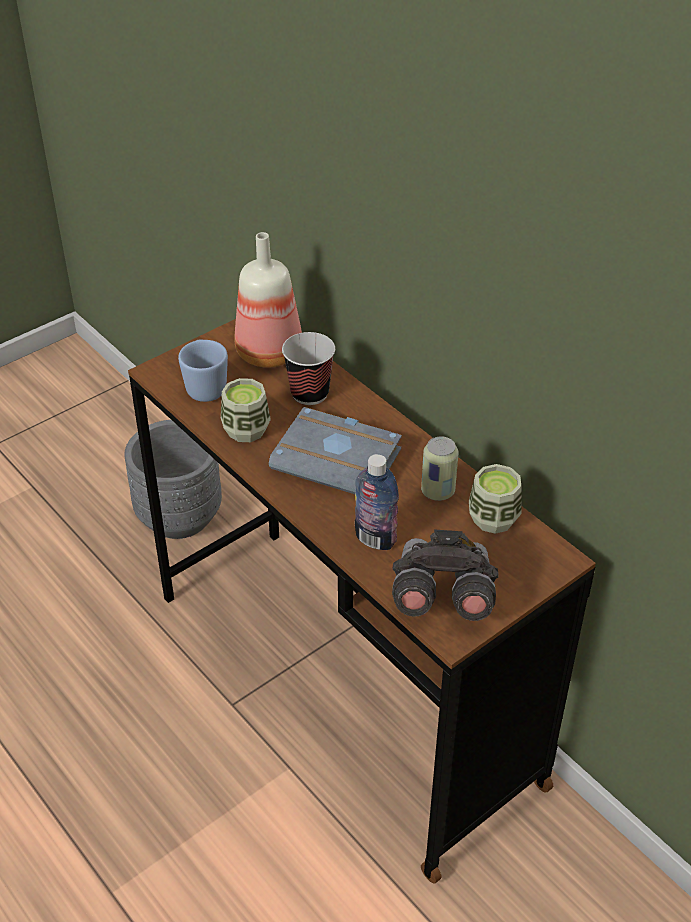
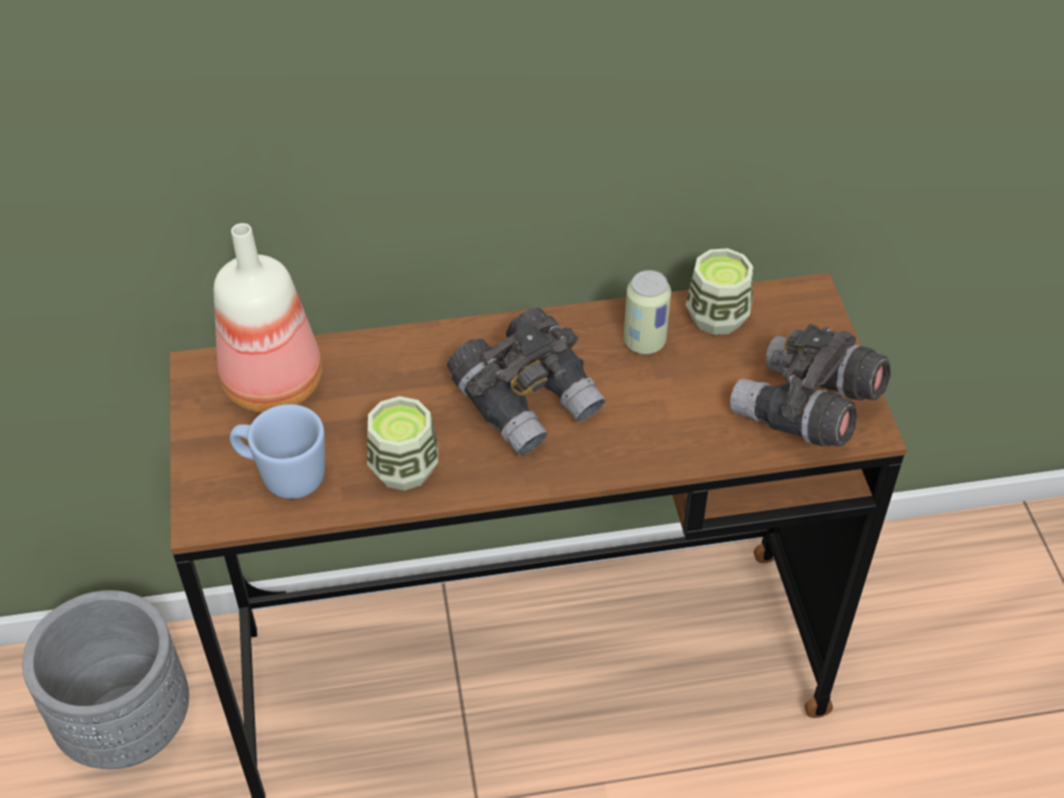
camera: 60 degrees left, 5 degrees up
(309, 393) = (387, 378): cup -> none
(340, 459) = (528, 401): grey book -> grey binoculars
(375, 539) = (683, 428): bottle -> none

